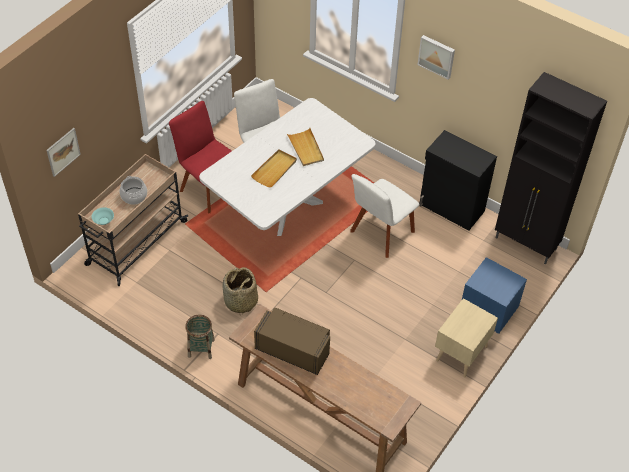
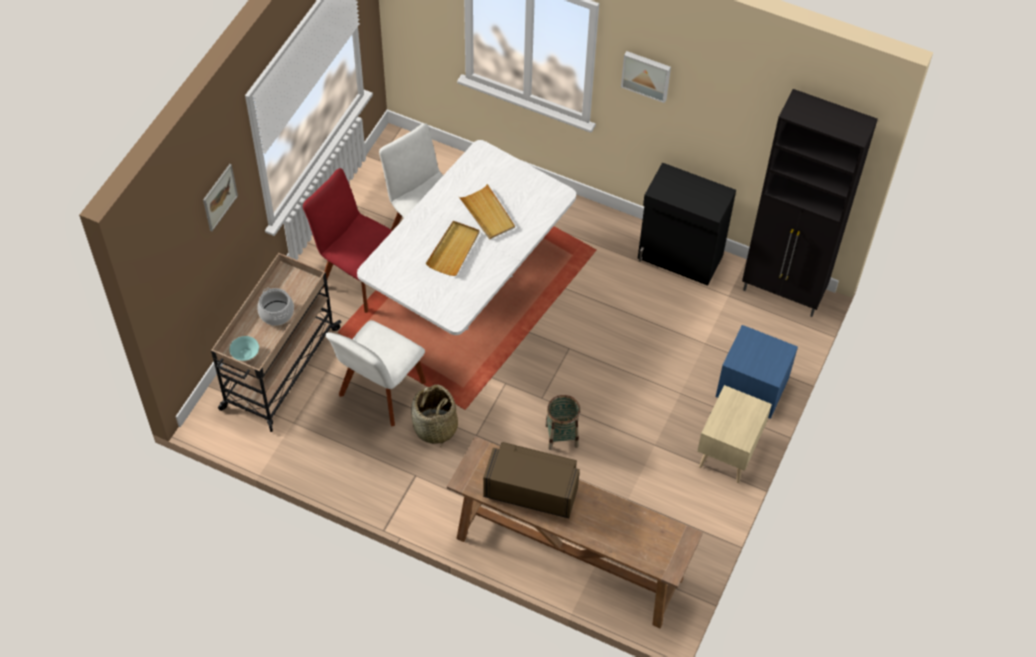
camera: 10 degrees left, 5 degrees up
(63, 152) = (185, 276): picture -> picture (219, 197)
(201, 348) = (398, 498): basket -> basket (561, 435)
(380, 234) = (595, 307): white chair -> white chair (380, 392)

